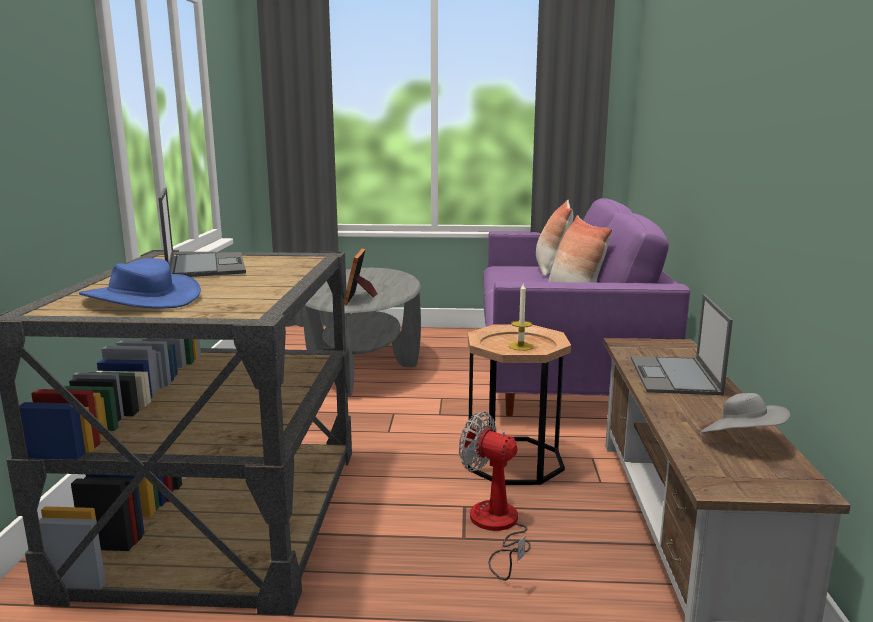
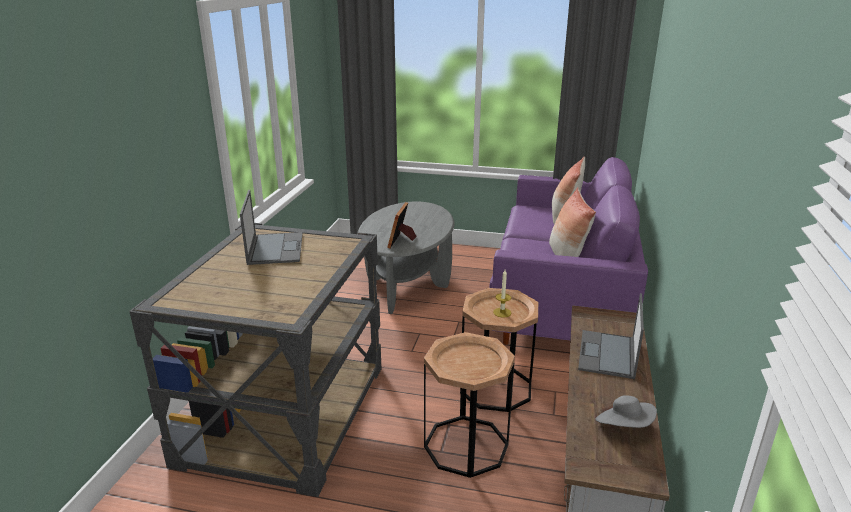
camera: 10 degrees right, 10 degrees up
(141, 298) = (226, 290): blue hat -> none
(496, 528) = (466, 445): fan -> brown side table

